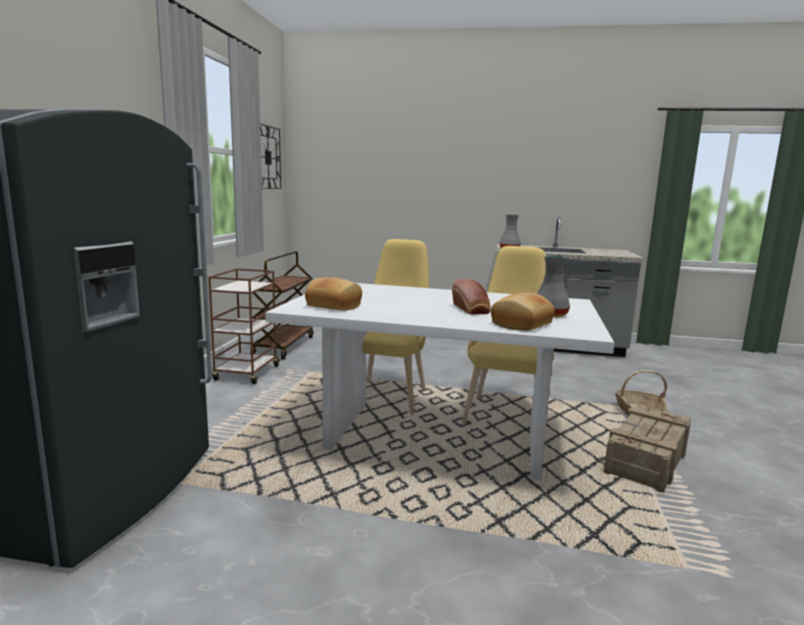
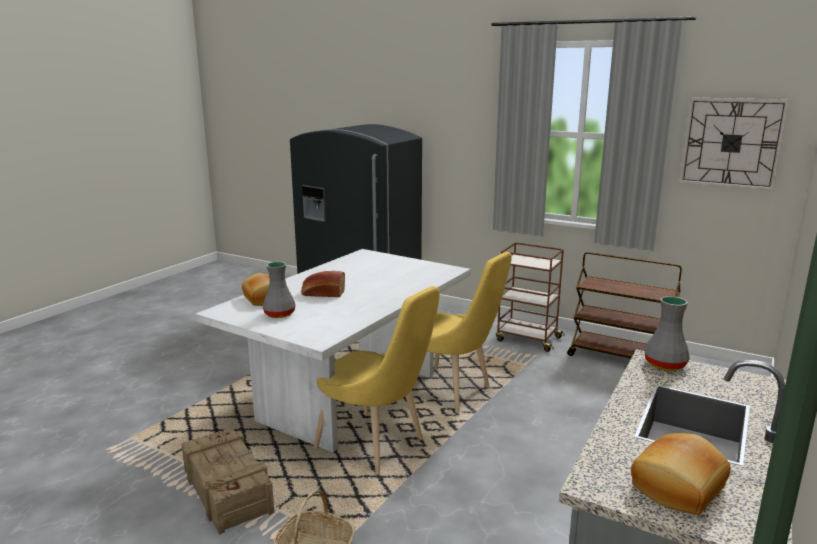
camera: 110 degrees right, 5 degrees up
(334, 306) = (366, 262): bread -> bread (679, 488)

